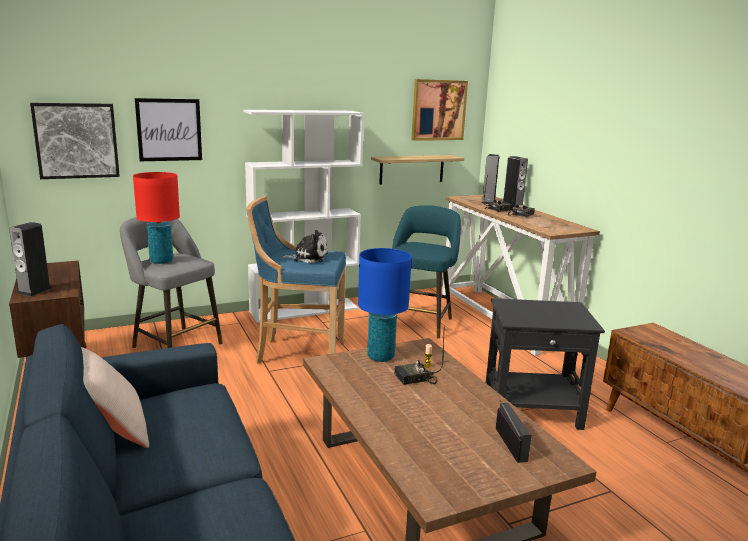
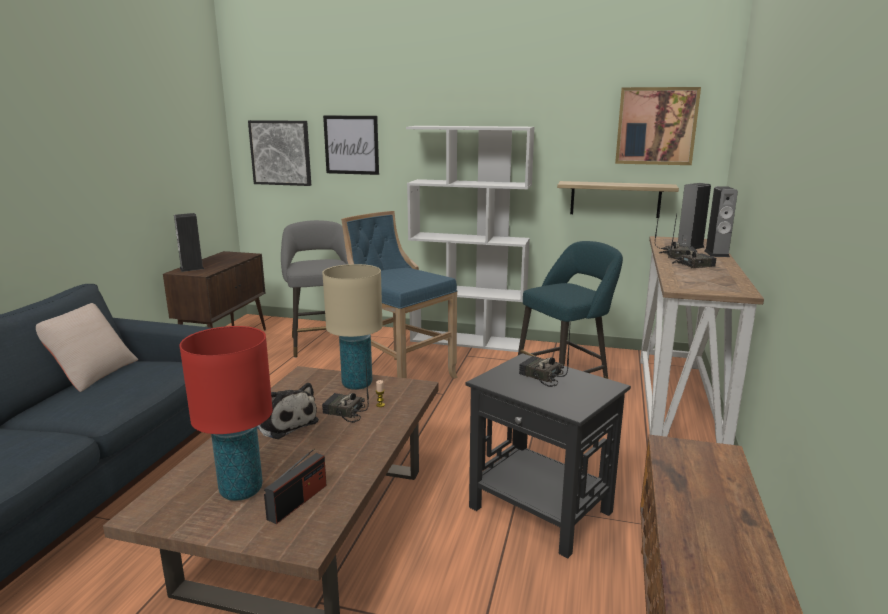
camera: 40 degrees right, 0 degrees up
(161, 261) = (308, 263): red table lamp -> red table lamp (241, 490)
(308, 257) = (407, 277): plush toy -> plush toy (285, 423)
(381, 357) = (357, 384): blue table lamp -> beige table lamp
(533, 310) = (541, 376): none -> radio

